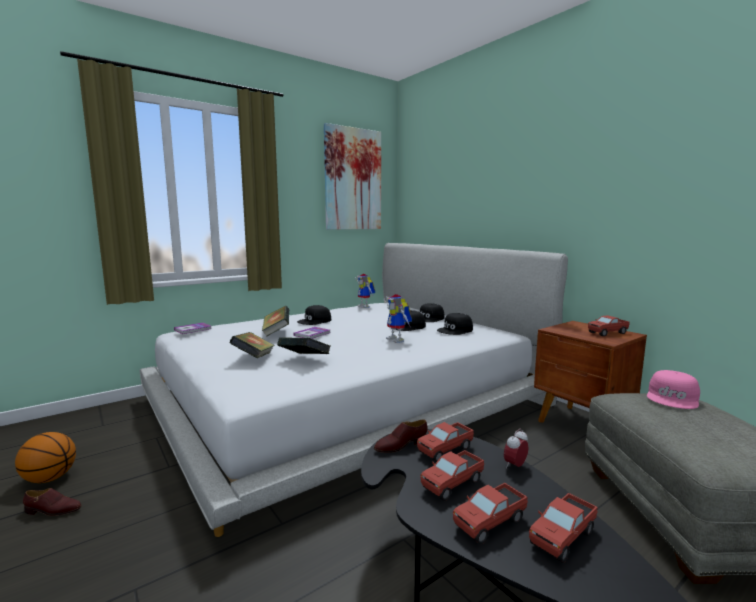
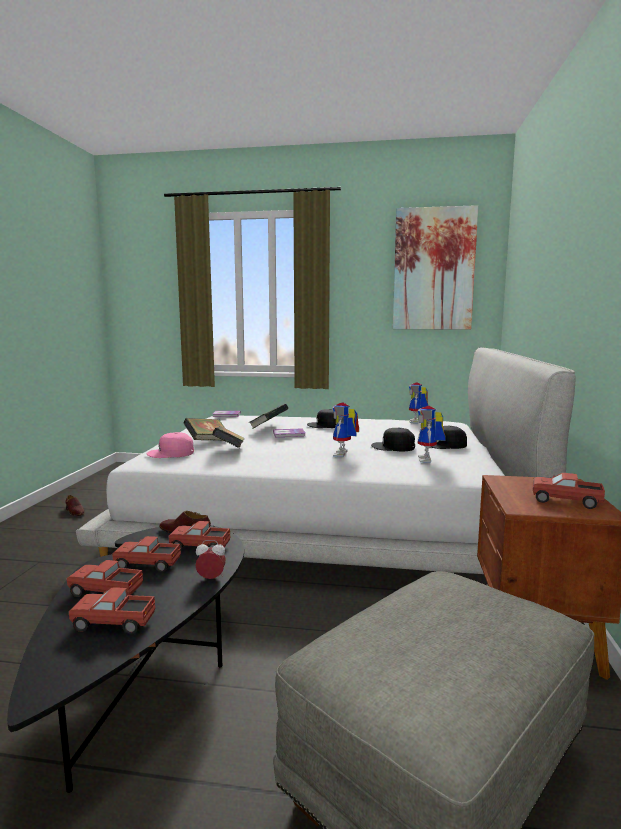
camera: 45 degrees right, 0 degrees up
(50, 478) = (98, 496): basketball -> none
(455, 330) = (429, 460): black cap -> toy robot
(673, 398) = (500, 604): pink cap -> pink cap (171, 453)

